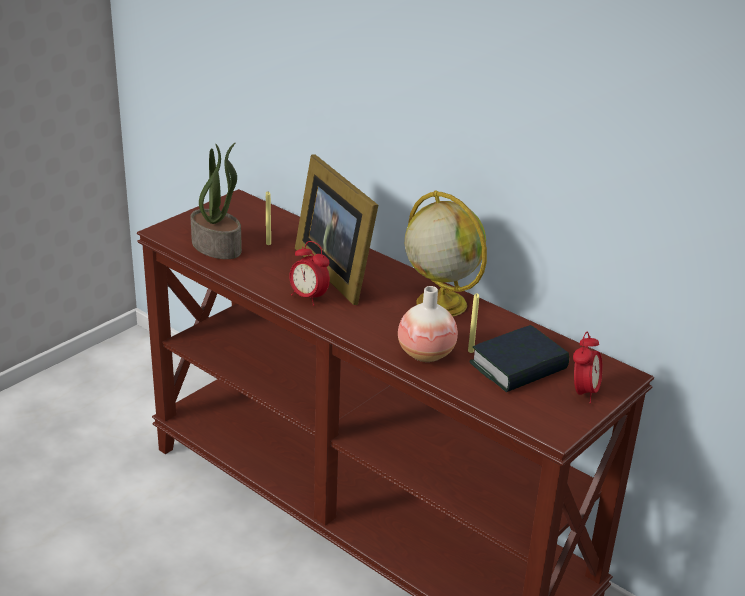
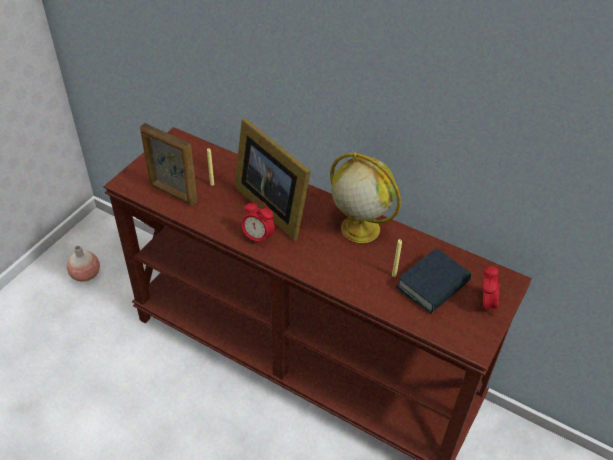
camera: 10 degrees left, 15 degrees up
(218, 247) = (173, 193): potted plant -> picture frame
(426, 354) = (361, 284): vase -> vase (86, 275)

